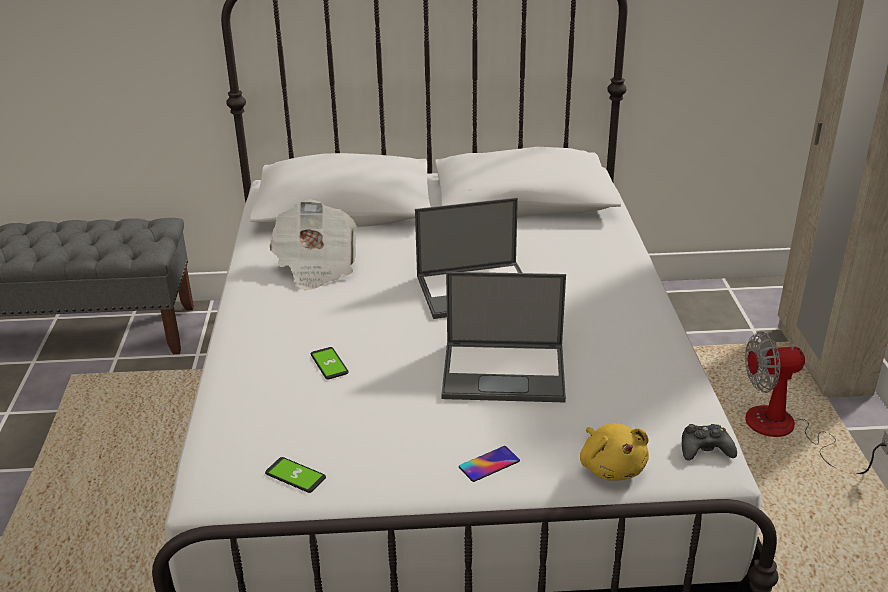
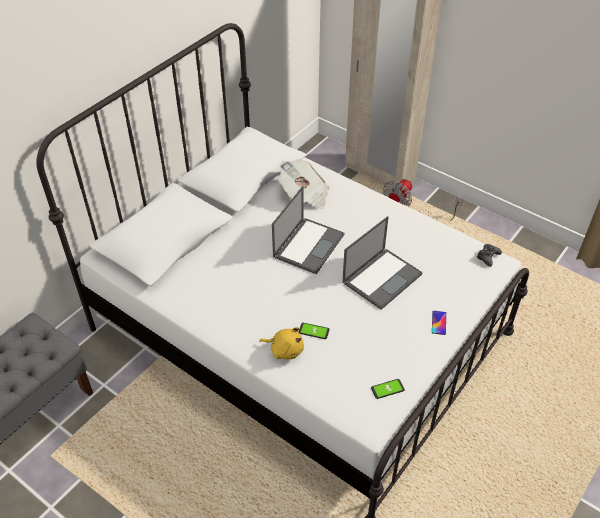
camera: 50 degrees left, 15 degrees up
(316, 266) = (217, 287): newspaper -> newspaper (304, 195)
(611, 467) = (473, 289): yellow plush toy -> yellow plush toy (285, 350)

